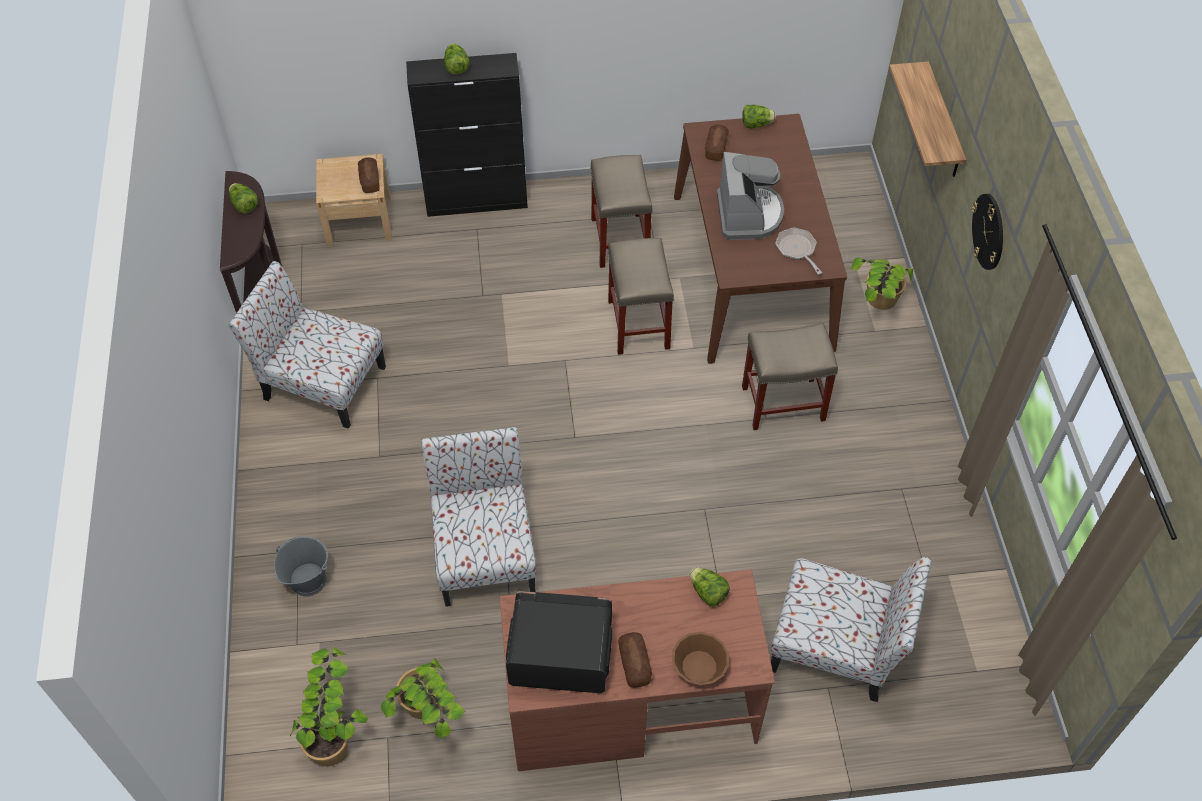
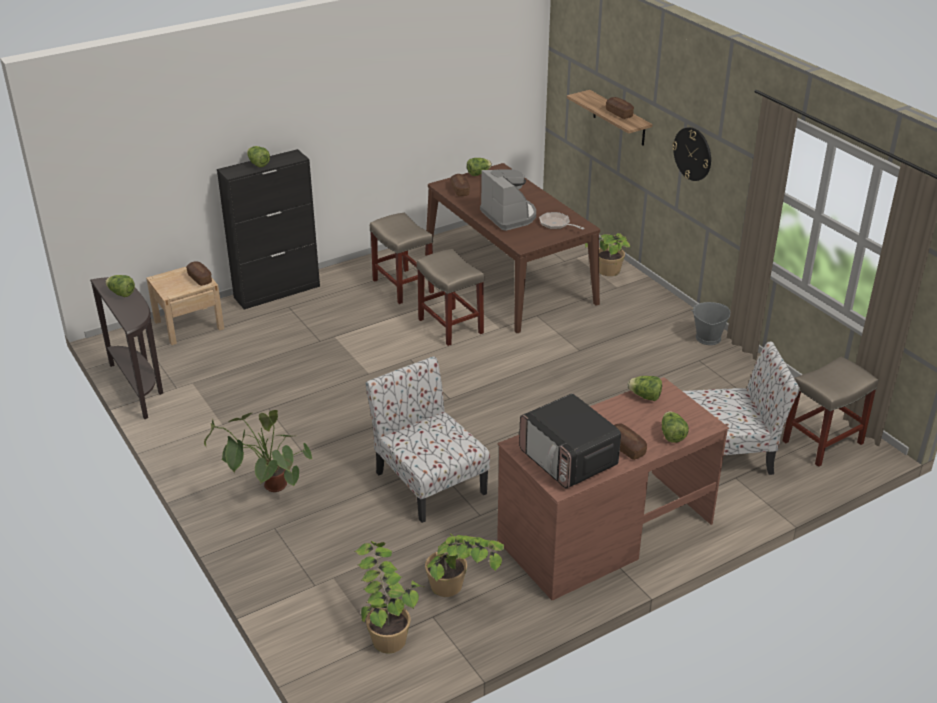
camera: 25 degrees left, 20 degrees down
(308, 580) = (296, 543): grey bucket -> grey bucket (707, 338)
(315, 492) = (264, 489): none -> potted plant
(321, 382) = (223, 423): chair -> none
(559, 654) = (568, 459): microwave -> microwave turned 105 degrees counterclockwise
(699, 667) = (672, 435): brown bowl -> lettuce
(782, 404) = (584, 340): beige stool -> beige stool (822, 443)
(935, 124) = (619, 113): none -> bread

